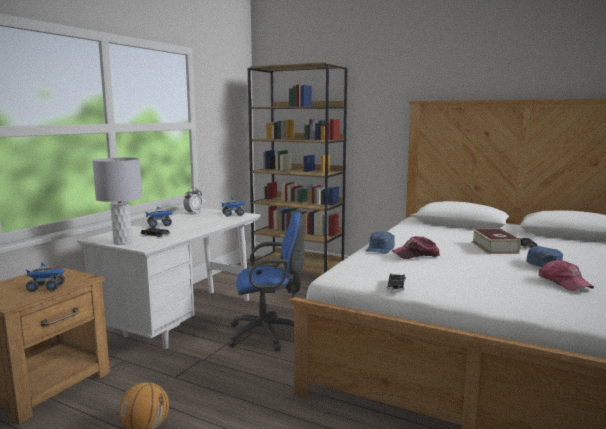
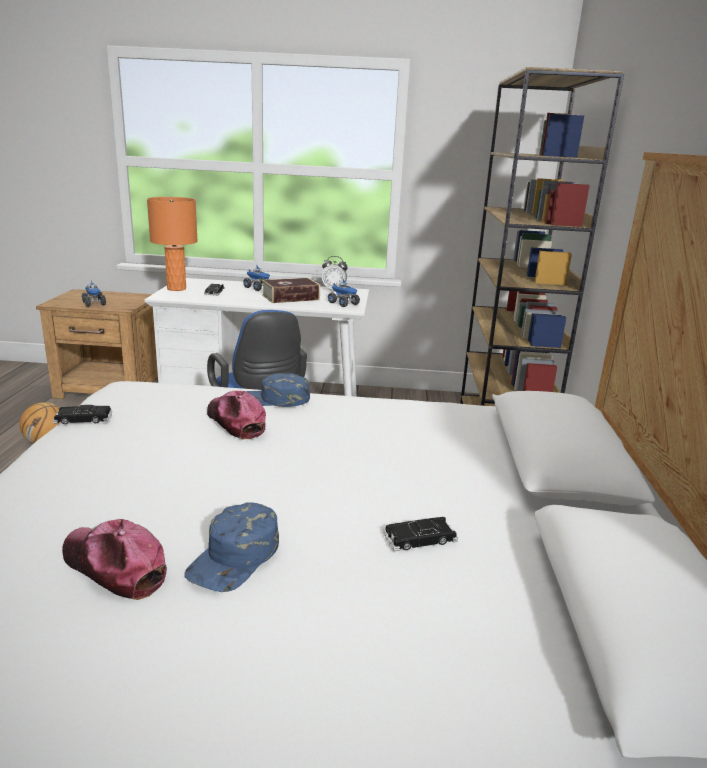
camera: 65 degrees right, 10 degrees up
(123, 242) = (177, 289): grey table lamp -> orange table lamp
(494, 247) = (353, 493): book -> book (290, 297)
(564, 283) = (115, 567): cap -> cap turned 75 degrees clockwise

